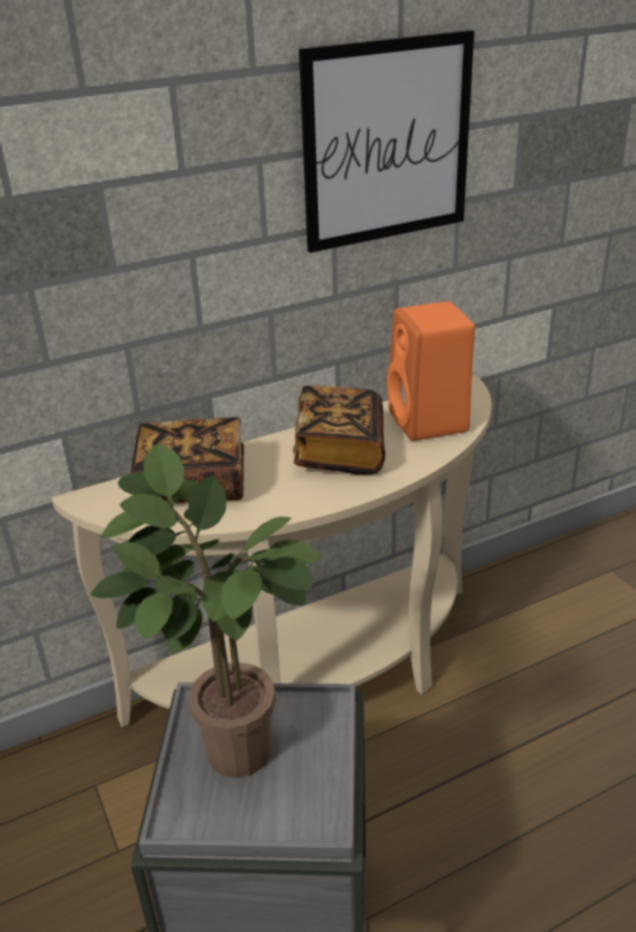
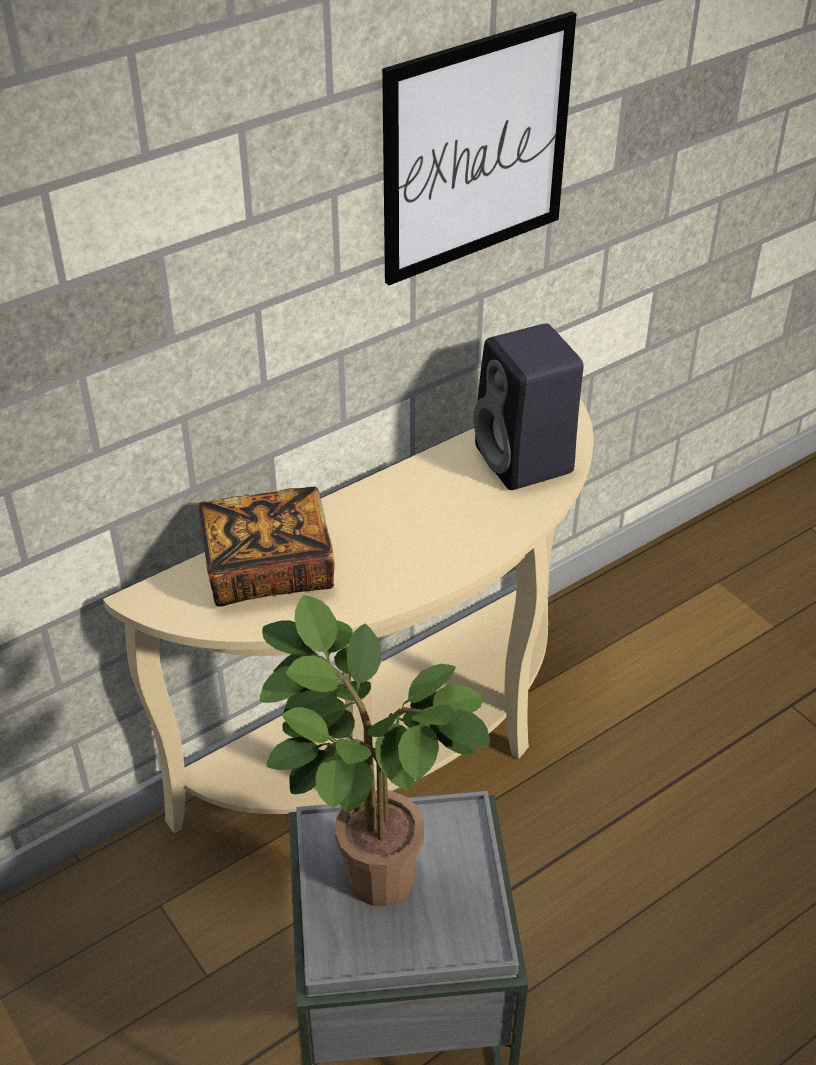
camera: 10 degrees left, 10 degrees up
(340, 451) = (429, 510): book -> none
(430, 423) = (526, 461): orange speaker -> black speaker

